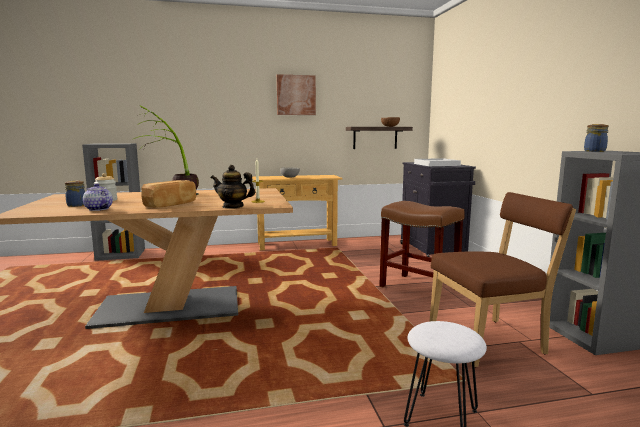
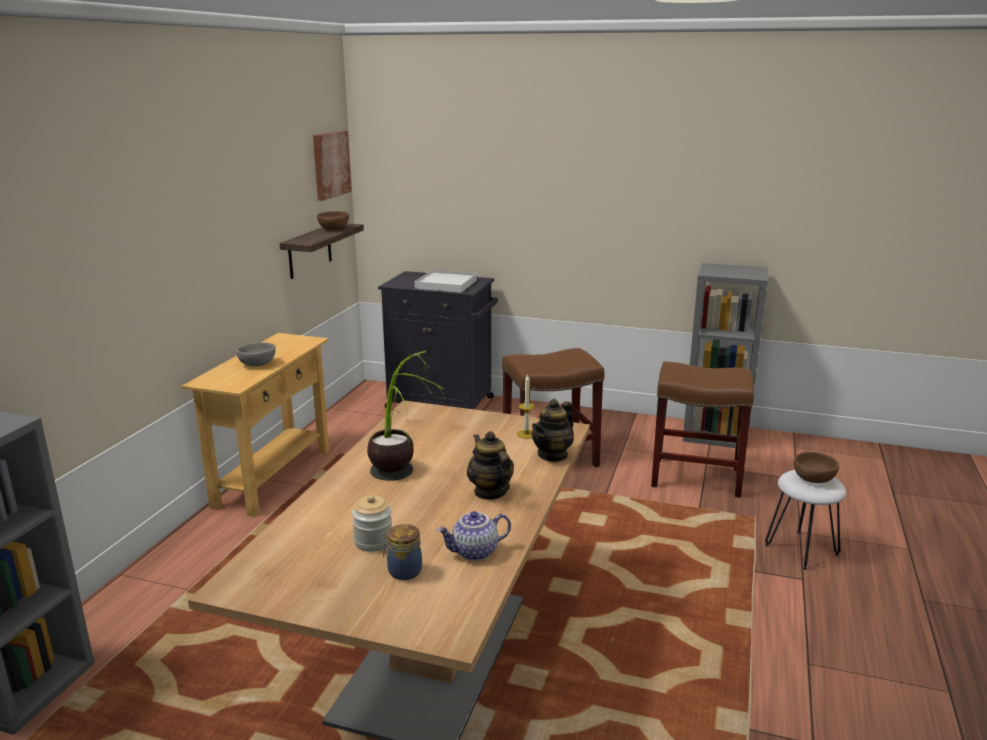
camera: 60 degrees left, 10 degrees up
(171, 204) = (490, 492): bread -> teapot
(296, 95) = (216, 202): picture -> picture (330, 164)
(450, 333) = (814, 479): none -> brown bowl
(490, 341) = (697, 477): brown chair -> brown stool
(595, 151) = (717, 271): jar -> none

